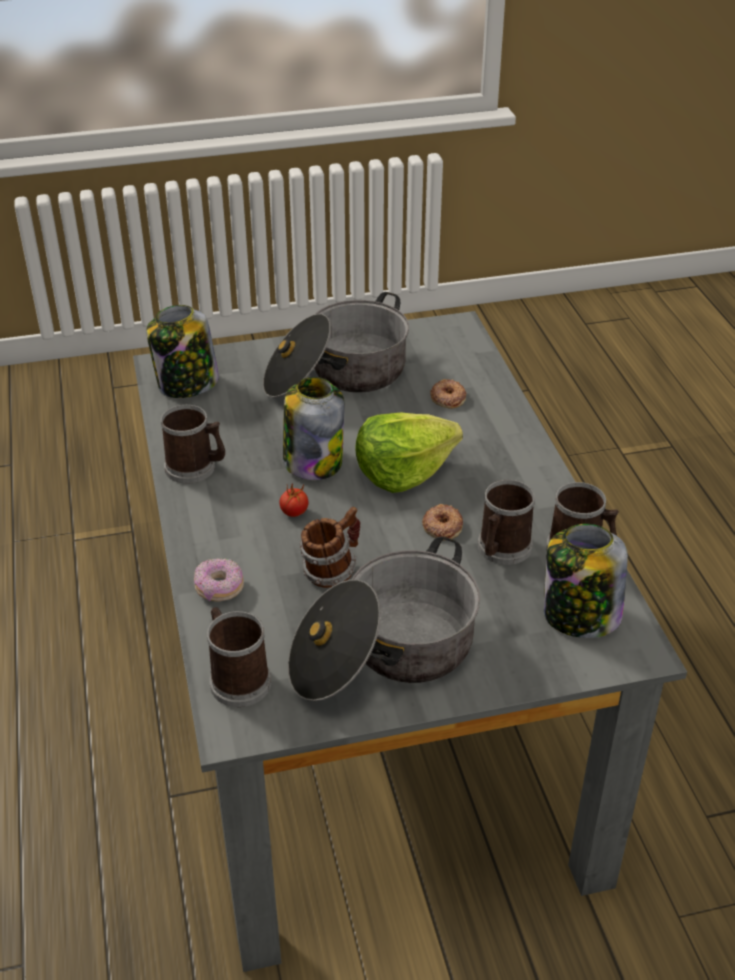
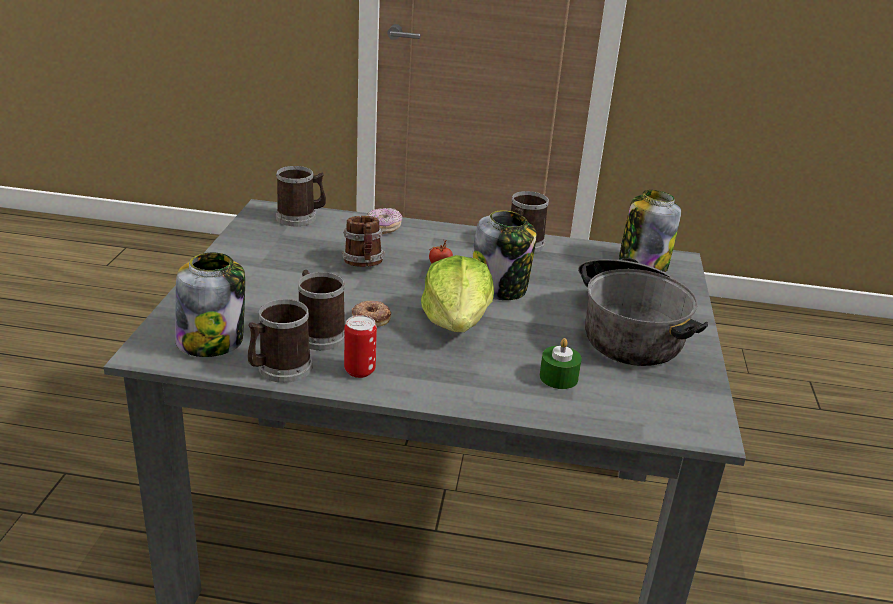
camera: 110 degrees right, 10 degrees down
(384, 653) = (268, 261): cooking pot -> none
(447, 398) = (558, 377): donut -> green candle
(536, 503) = (359, 370): none -> can

